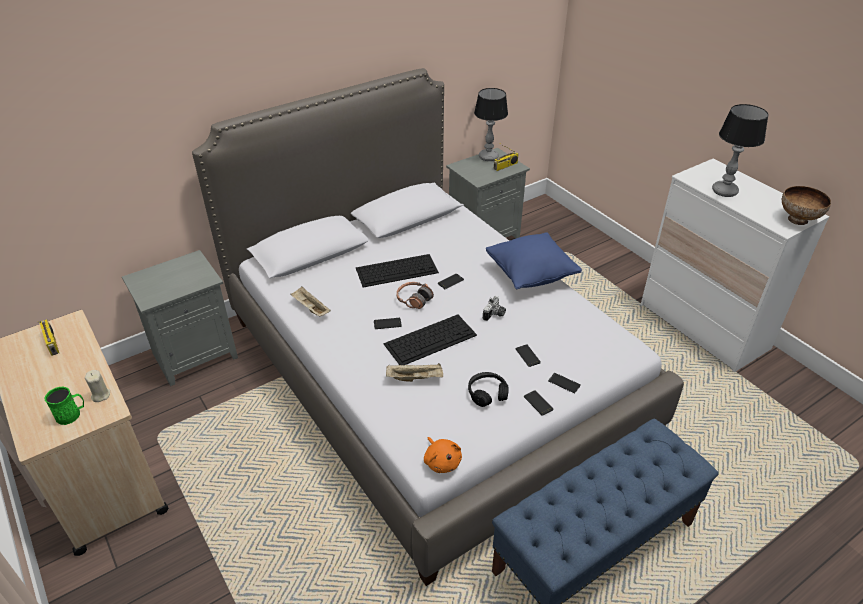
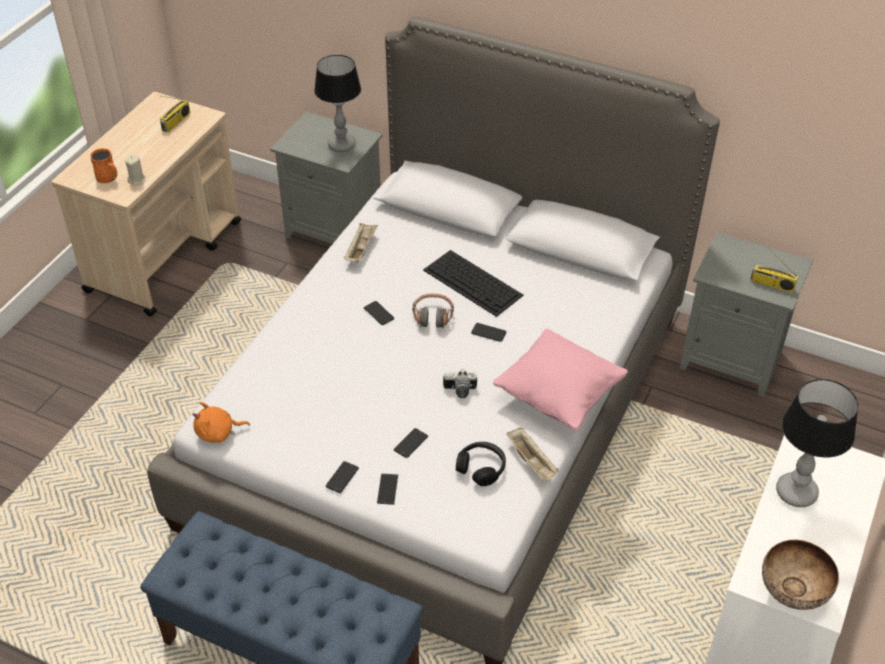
camera: 60 degrees right, 5 degrees up
(71, 414) = (108, 178): green mug -> orange mug
(415, 378) = (312, 367): beige tray -> beige tray (532, 462)
(431, 339) = (378, 355): keyboard -> none
(442, 461) = (218, 433): orange plush toy -> orange plush toy turned 45 degrees clockwise
(487, 393) = (328, 431): black headphones -> black headphones (481, 468)
(489, 157) = (777, 261): table lamp -> table lamp (342, 145)
(530, 275) = (558, 396): blue pillow -> pink pillow

